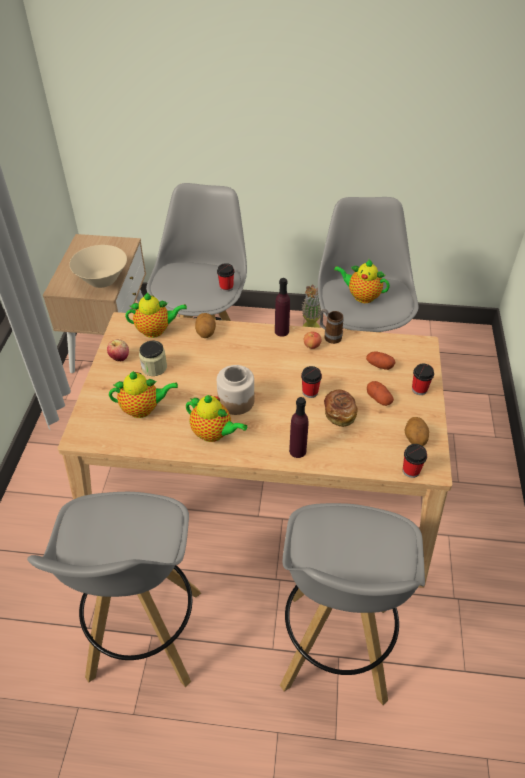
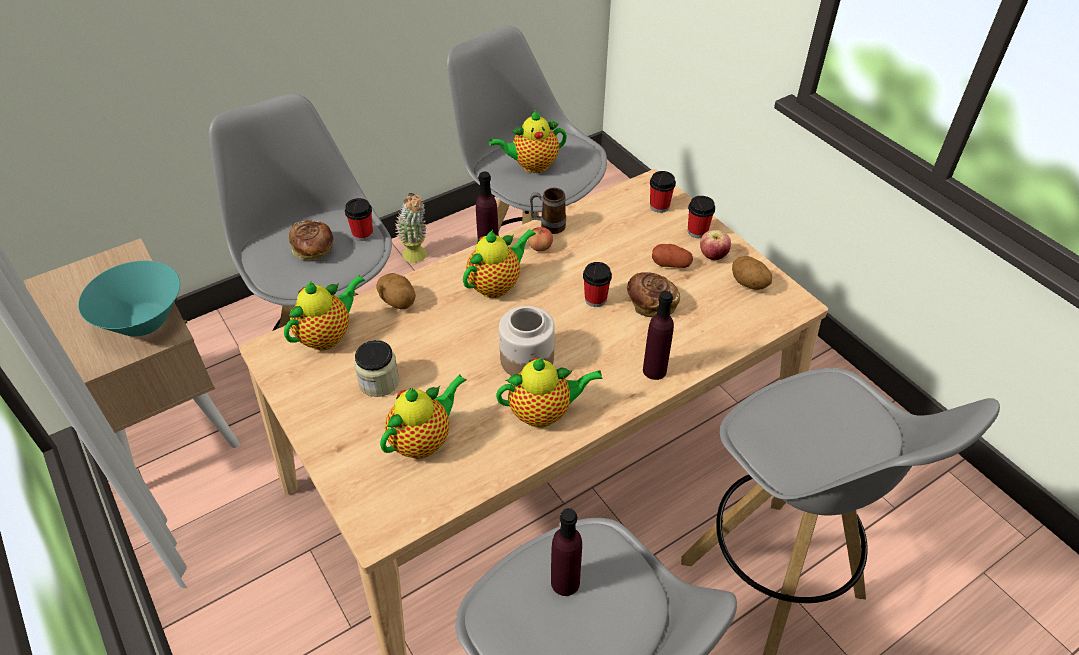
camera: 40 degrees left, 0 degrees up
(102, 280) = (143, 321): beige bowl -> turquoise bowl
(119, 358) = (317, 398): apple -> apple (713, 256)
(132, 521) = (565, 582): none -> purple bottle
(195, 283) = (314, 250): none -> bread
(265, 353) = (497, 285): none -> teapot
(379, 365) = (633, 229): potato -> none
(411, 470) = (780, 318): cup -> cup (659, 206)

